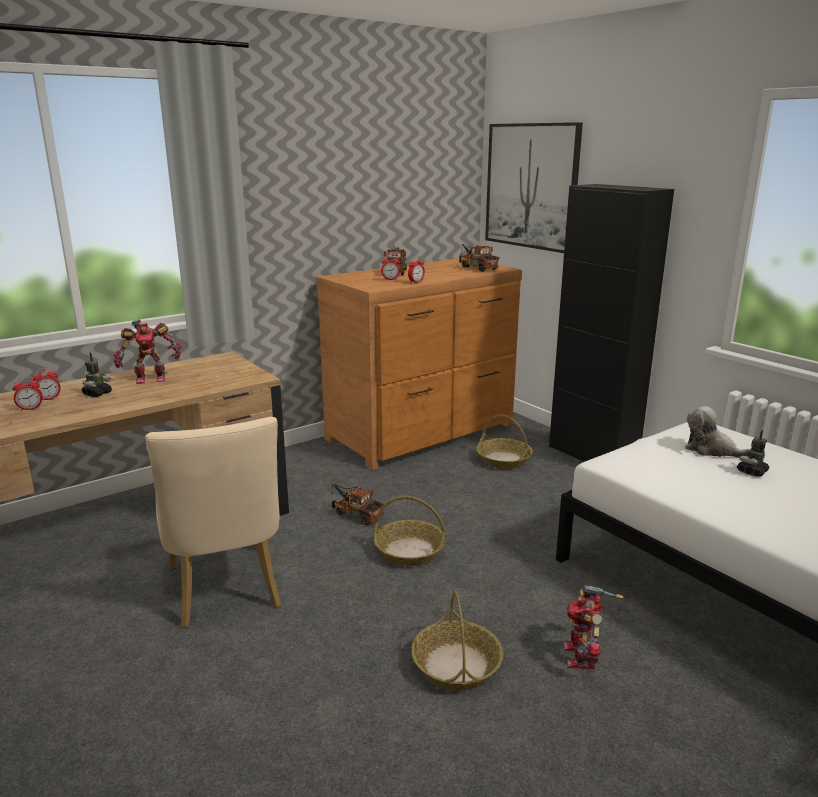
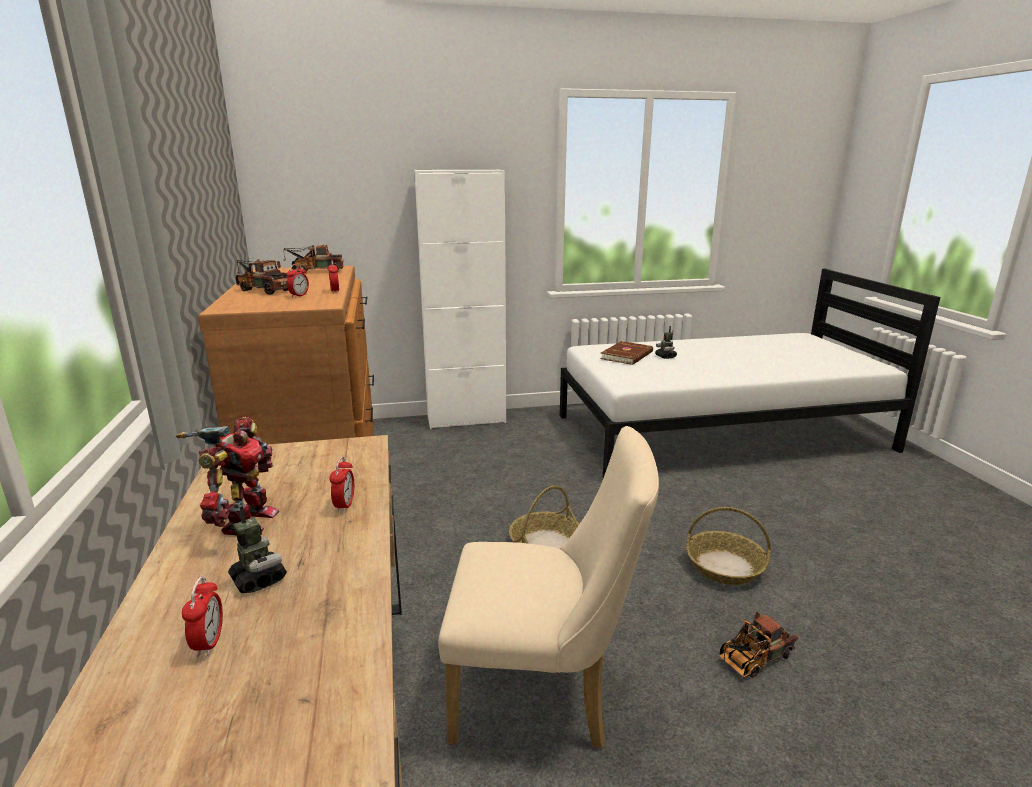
camera: 65 degrees left, 0 degrees up
(30, 409) = (246, 669): alarm clock -> alarm clock (344, 505)
(354, 513) = (447, 559): toy truck -> toy truck (752, 659)
(504, 460) = (429, 453): basket -> none
(531, 186) = (324, 177): picture -> none
(582, 656) = (728, 511): toy robot -> none
(592, 456) = (466, 419): black cabinet -> white cabinet
(711, 450) = (628, 355): plush toy -> brown book

